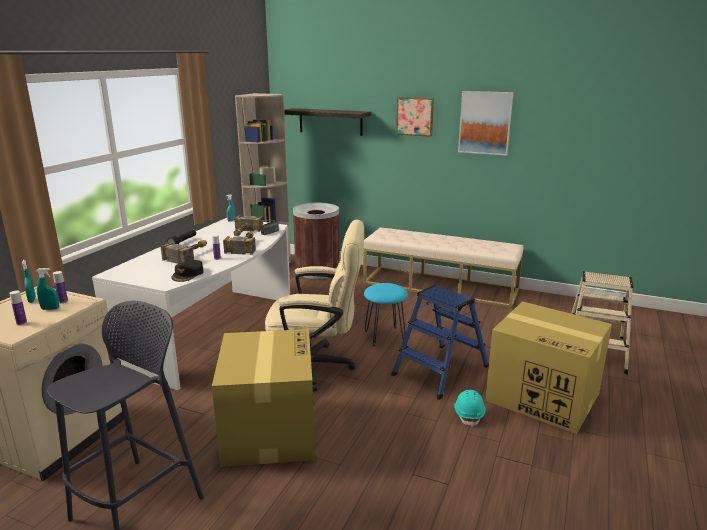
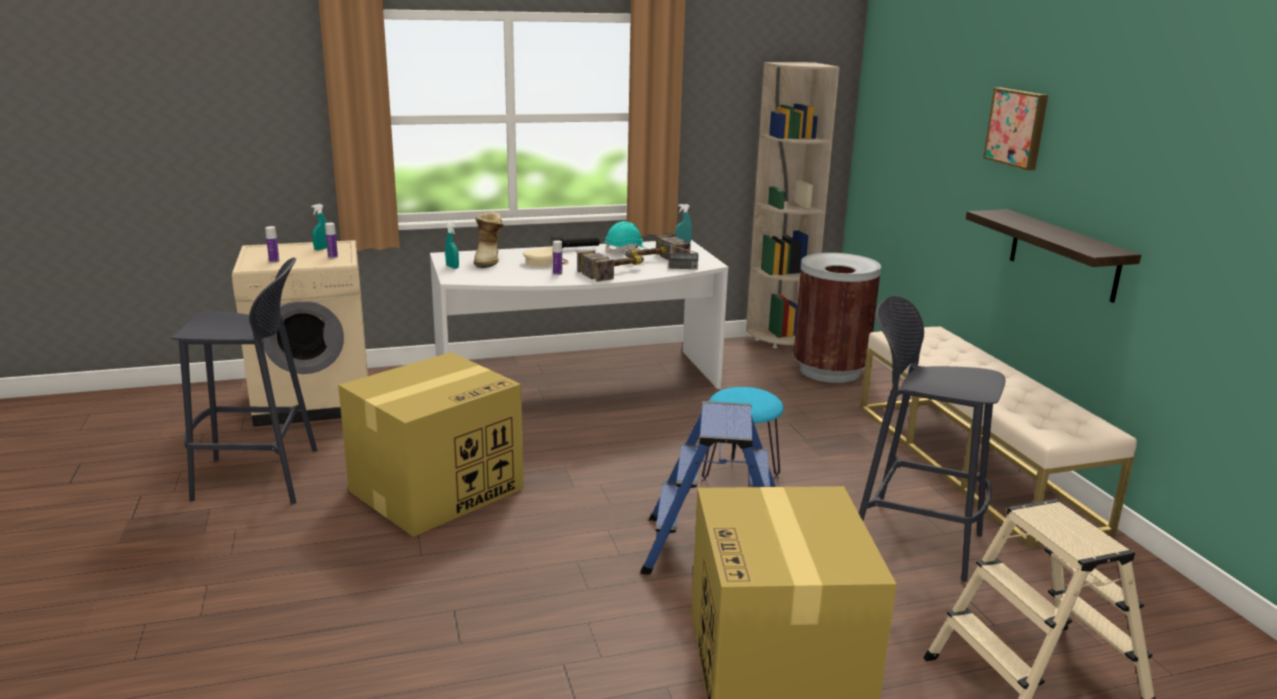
camera: 50 degrees right, 0 degrees up
(50, 309) = (312, 259): turquoise spray bottle -> turquoise spray bottle (452, 267)
(150, 266) = (489, 260): none -> boot
(188, 274) = (494, 278): black cap -> none
(190, 255) = (545, 262): hammer -> beige cap
(316, 367) = (594, 465): beige office chair -> none
(330, 121) = (915, 122): shelf -> shelf (1063, 255)
(469, 414) = (636, 609): turquoise hard hat -> turquoise hard hat (625, 250)
(483, 326) = (912, 541): none -> grey stool
(485, 122) = (1117, 156): picture -> none

